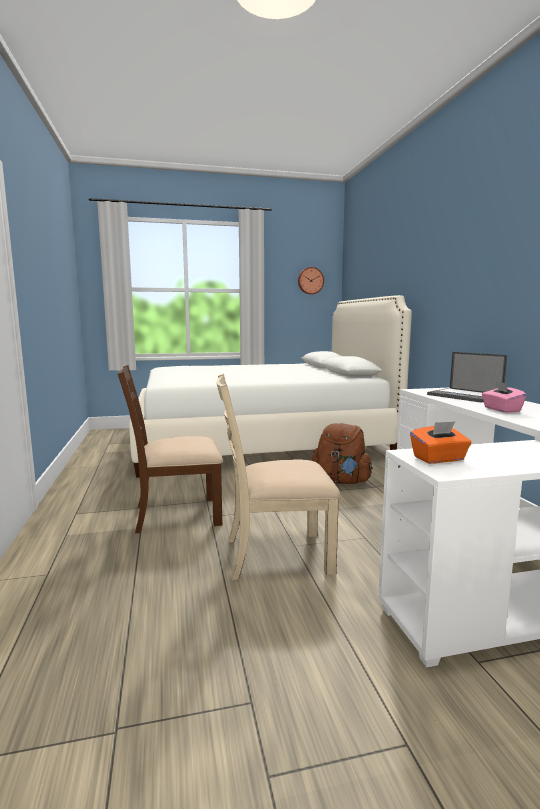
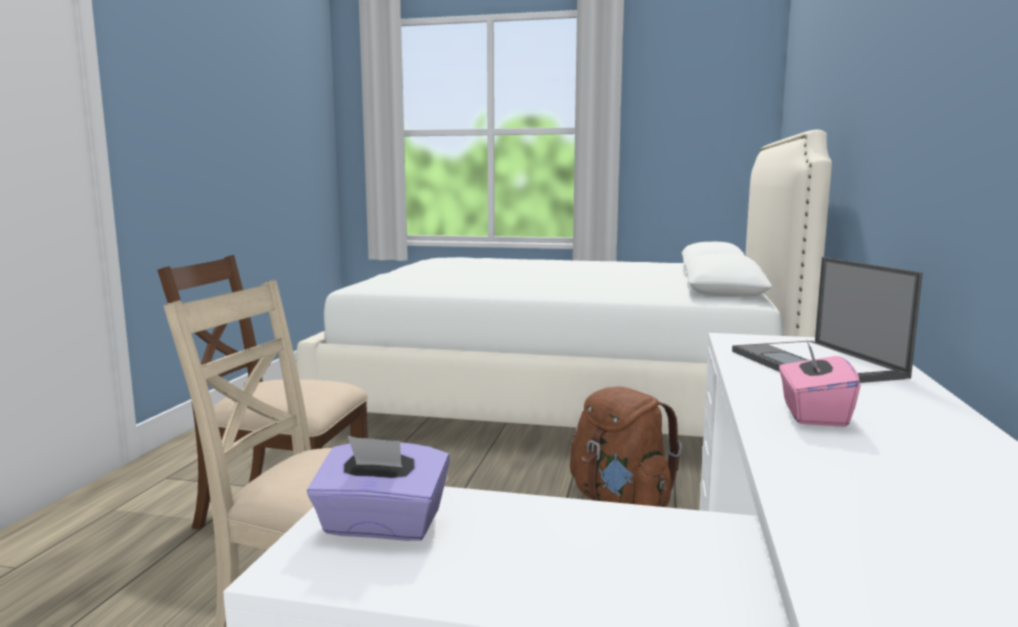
camera: 25 degrees right, 0 degrees up
(310, 280) = (715, 108): wall clock -> none
(439, 459) = (381, 525): orange tissue box -> purple tissue box

